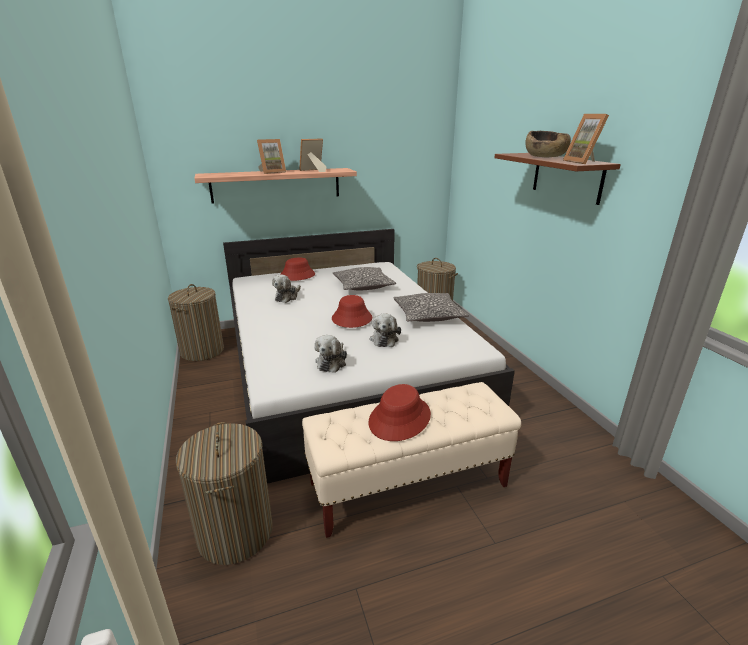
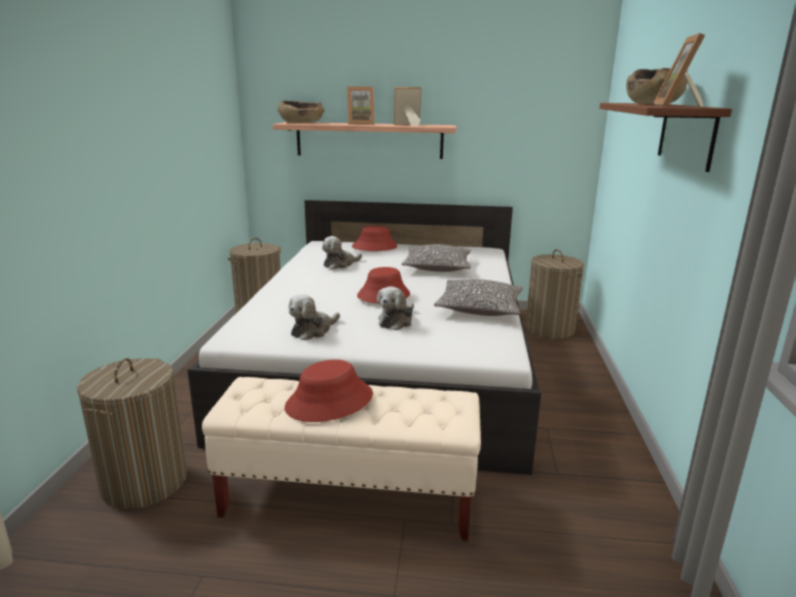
camera: 25 degrees right, 5 degrees down
(217, 174) = (301, 123): none -> brown bowl

